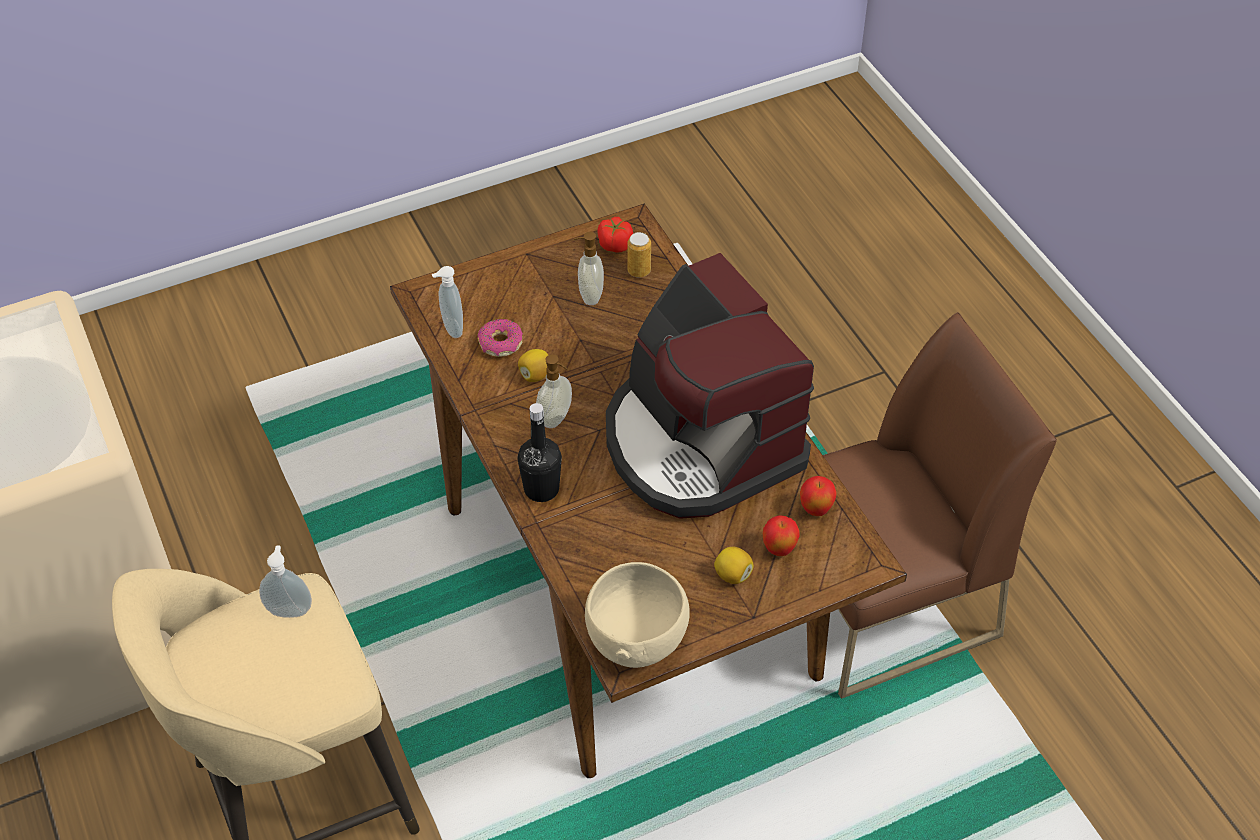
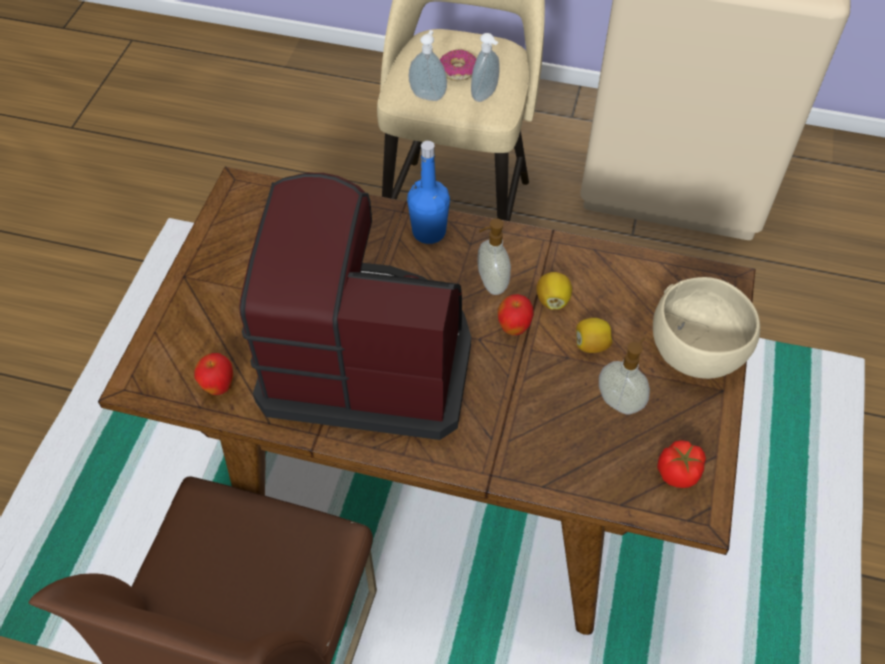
camera: 130 degrees right, 5 degrees up
(451, 329) = (661, 277): soap dispenser -> soap dispenser (428, 95)
(500, 344) = (613, 299): donut -> donut (458, 70)
(541, 489) = (429, 232): black bottle -> blue bottle
(637, 638) = (246, 203): beige bowl -> beige bowl (694, 353)
(639, 271) = (621, 466): can -> none
(732, 575) = (229, 289): lemon -> lemon (591, 345)
(779, 549) = (215, 334): apple -> apple (514, 328)

